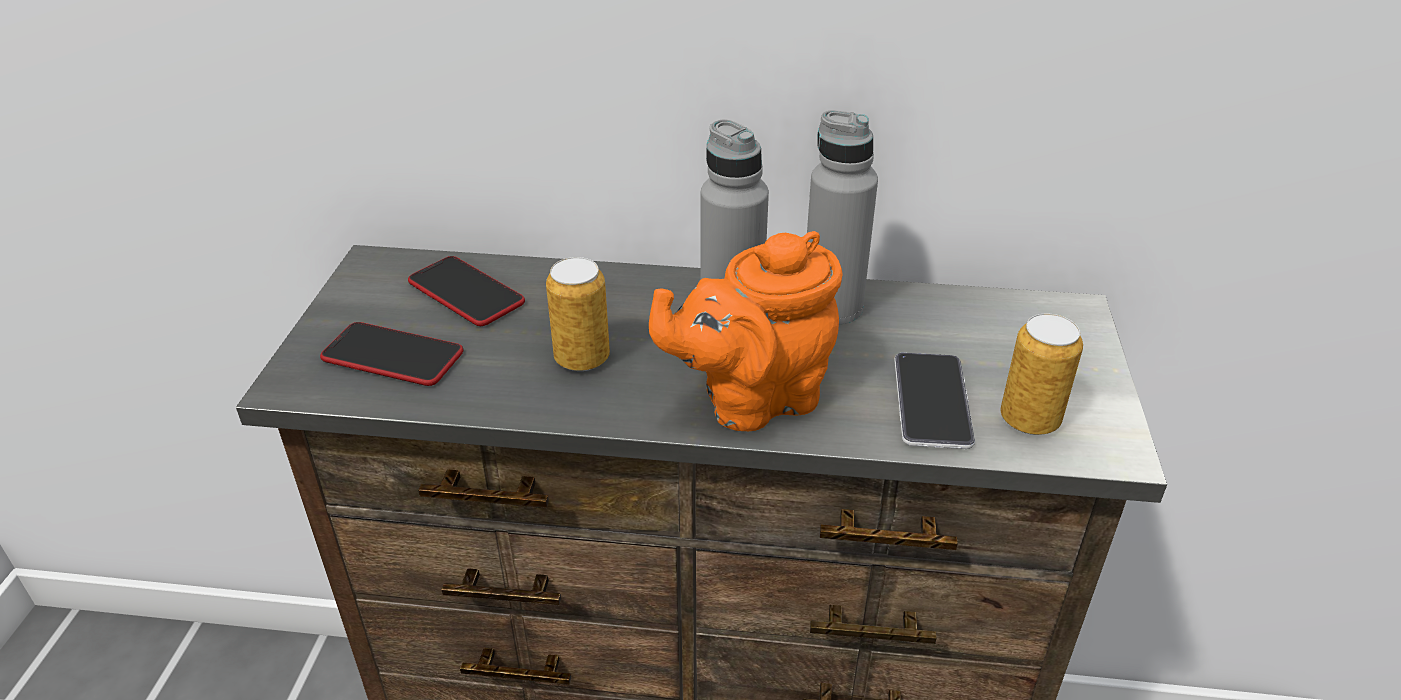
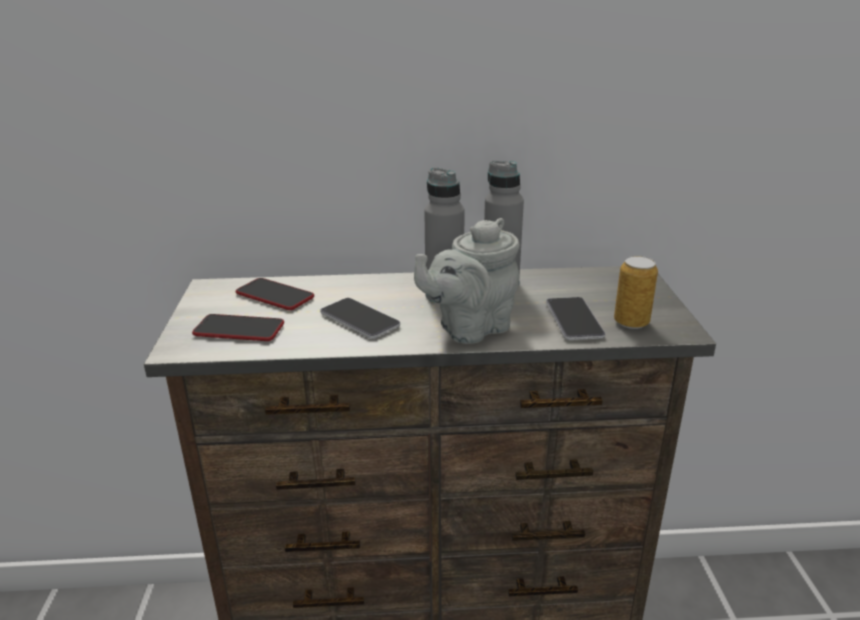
camera: 10 degrees left, 10 degrees down
(582, 358) = (359, 319): can -> phone
(751, 399) = (469, 328): orange teapot -> grey teapot

